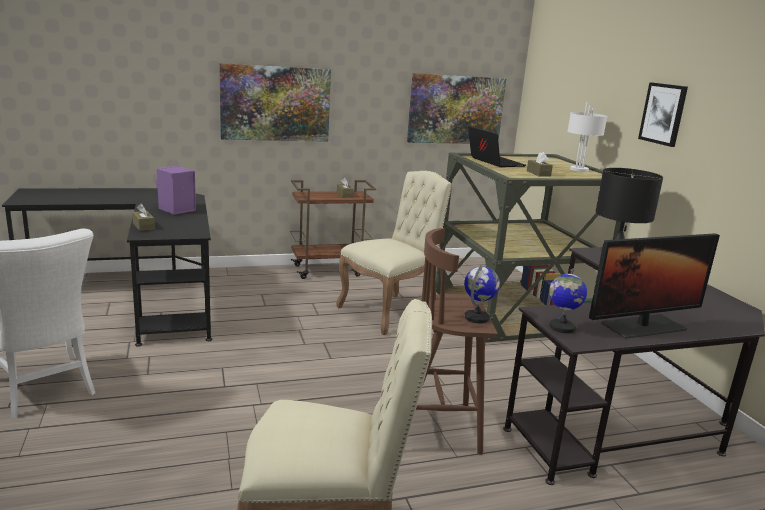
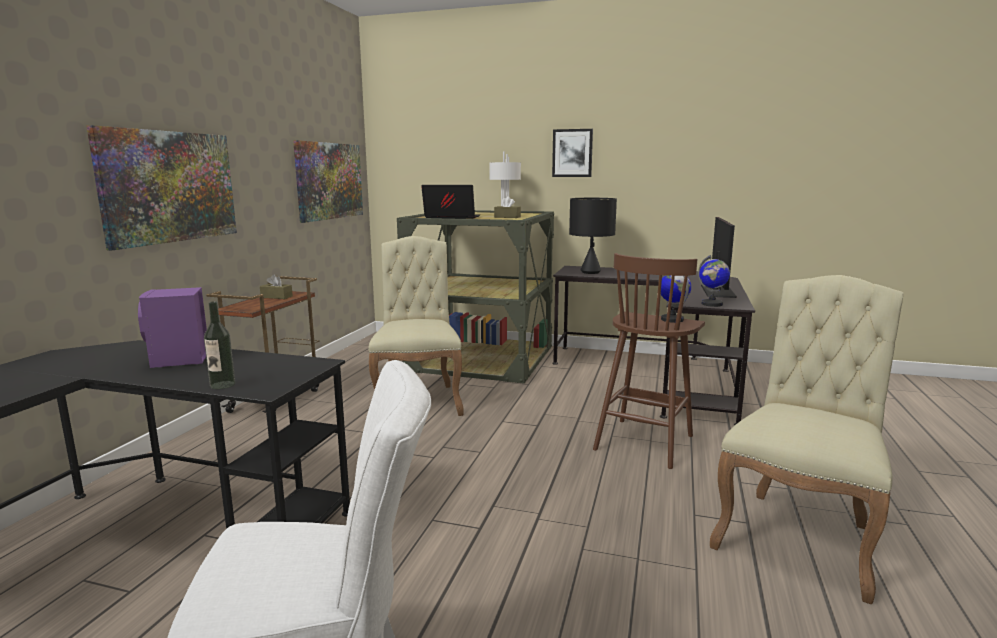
camera: 55 degrees left, 5 degrees down
(143, 226) = (222, 385): brown tissue box -> bottle

